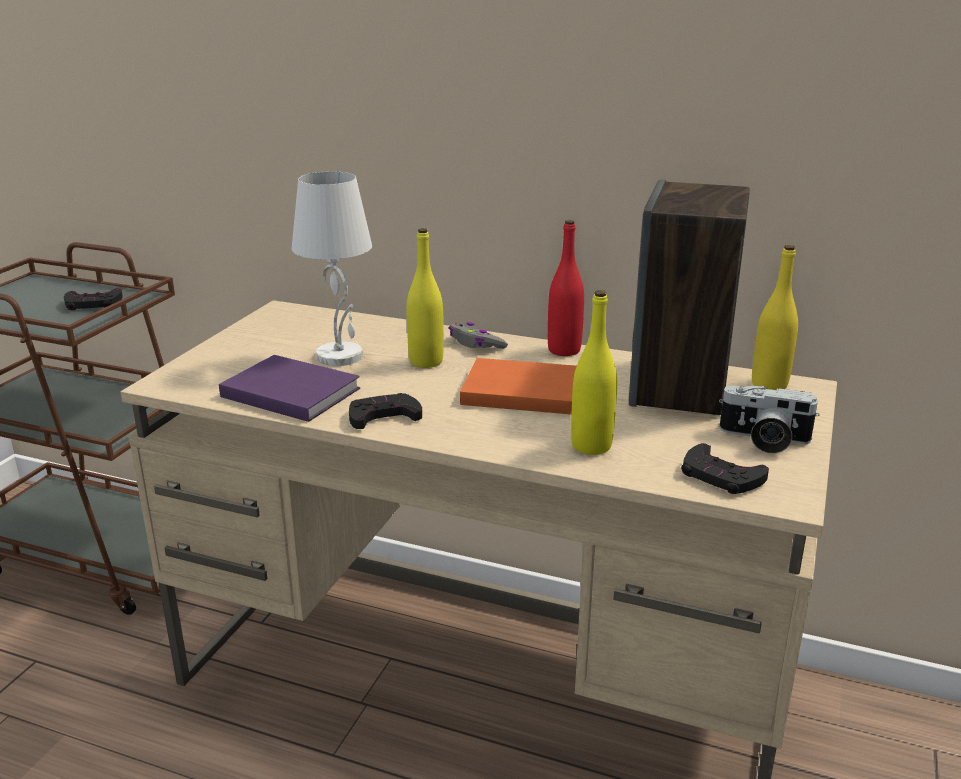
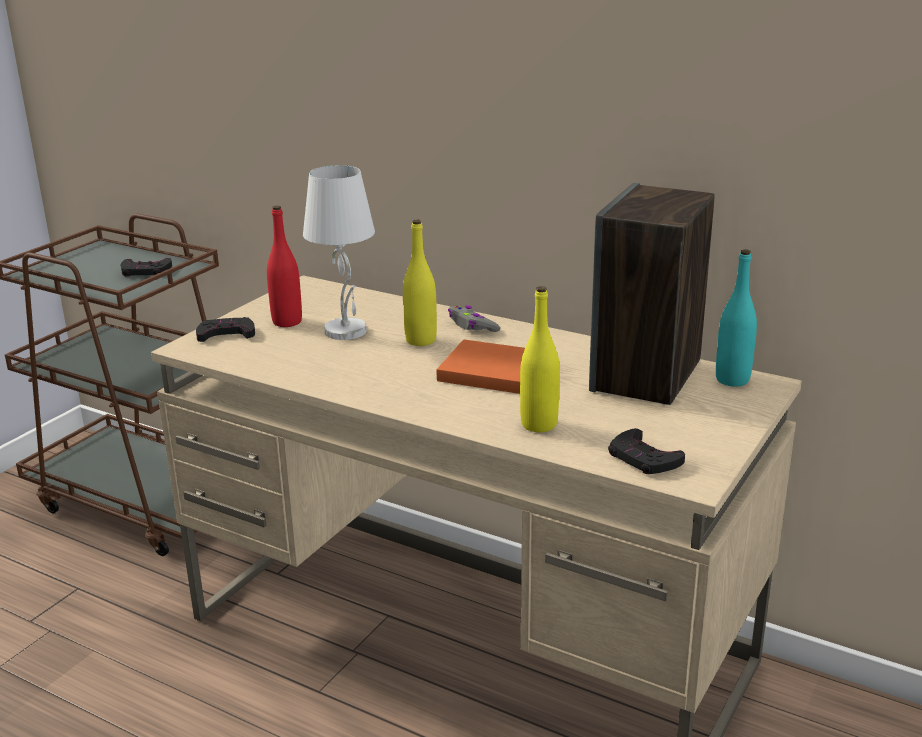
camera: 10 degrees right, 0 degrees up
(289, 391) = (292, 360): purple book -> none
(383, 416) = (366, 387): black game controller -> black game controller (226, 334)
(564, 350) = (552, 336): red bottle -> red bottle (287, 322)
(763, 440) = (699, 430): camera -> none
(769, 385) = (732, 380): yellow bottle -> turquoise bottle

